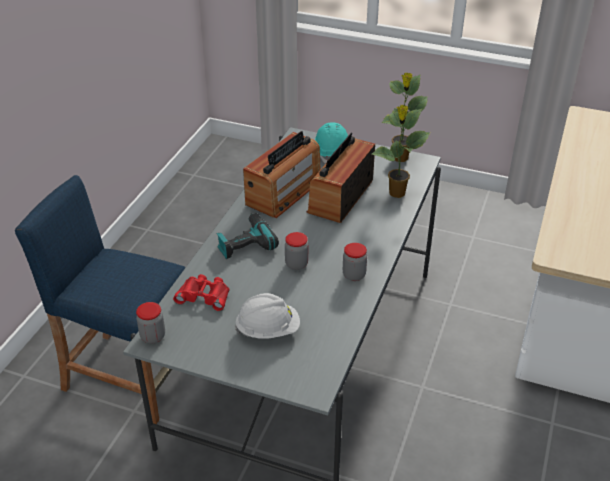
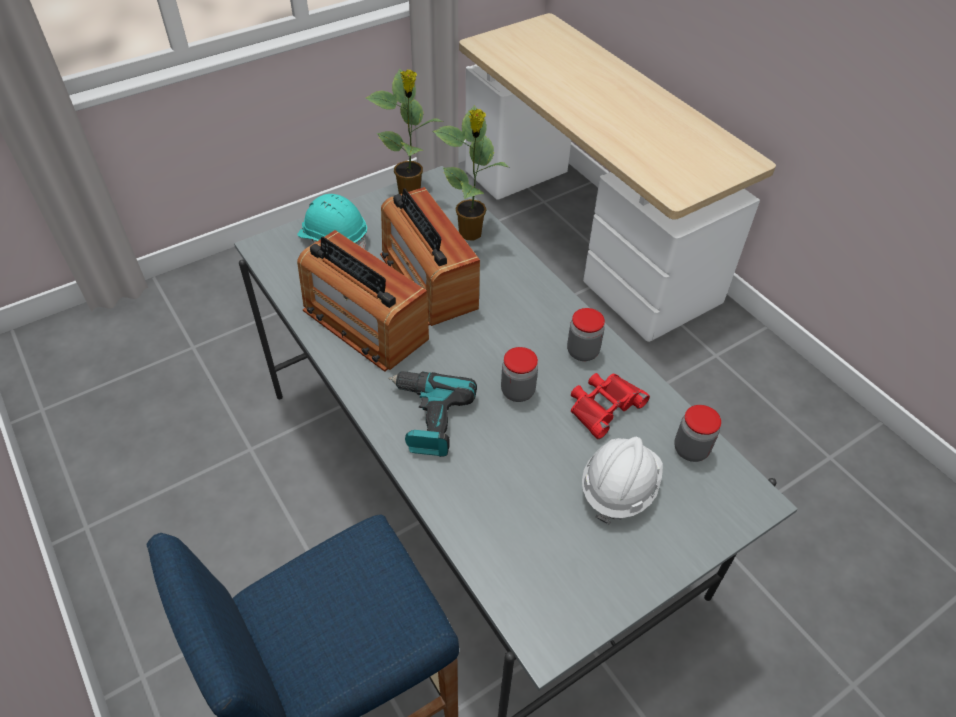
camera: 55 degrees left, 10 degrees up
(153, 336) = (536, 630): jar -> jar (691, 449)
(204, 295) = (498, 521): red binoculars -> red binoculars (603, 406)
(284, 192) = (364, 324): radio -> radio turned 150 degrees clockwise

